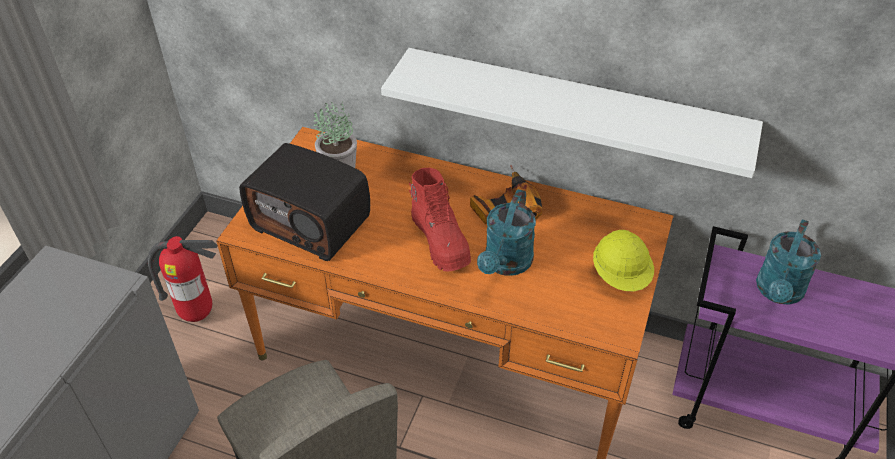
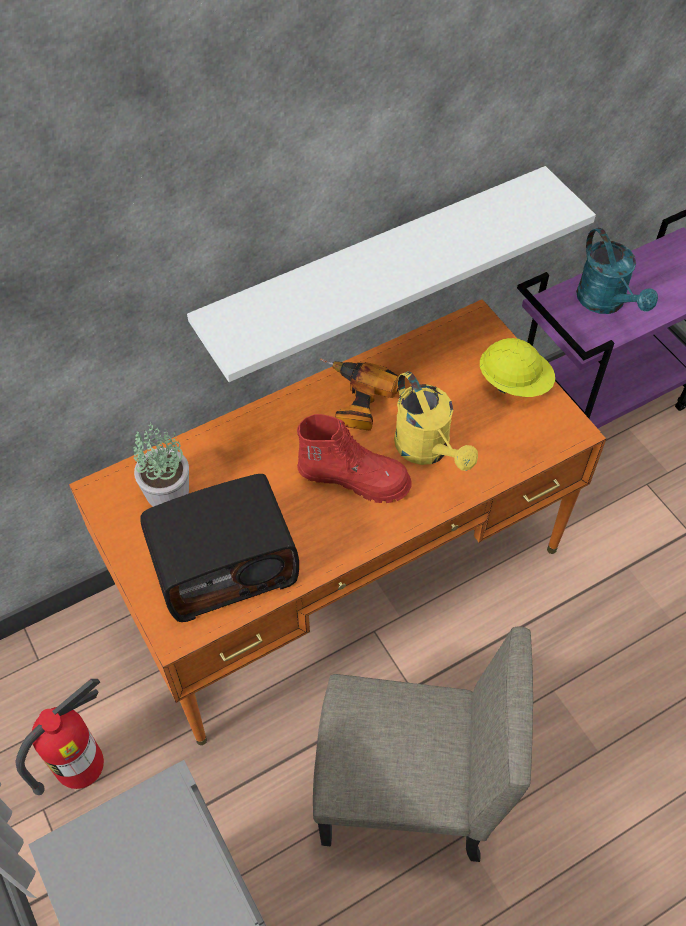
camera: 50 degrees left, 10 degrees up
(506, 264) = (428, 450): turquoise watering can -> yellow watering can

